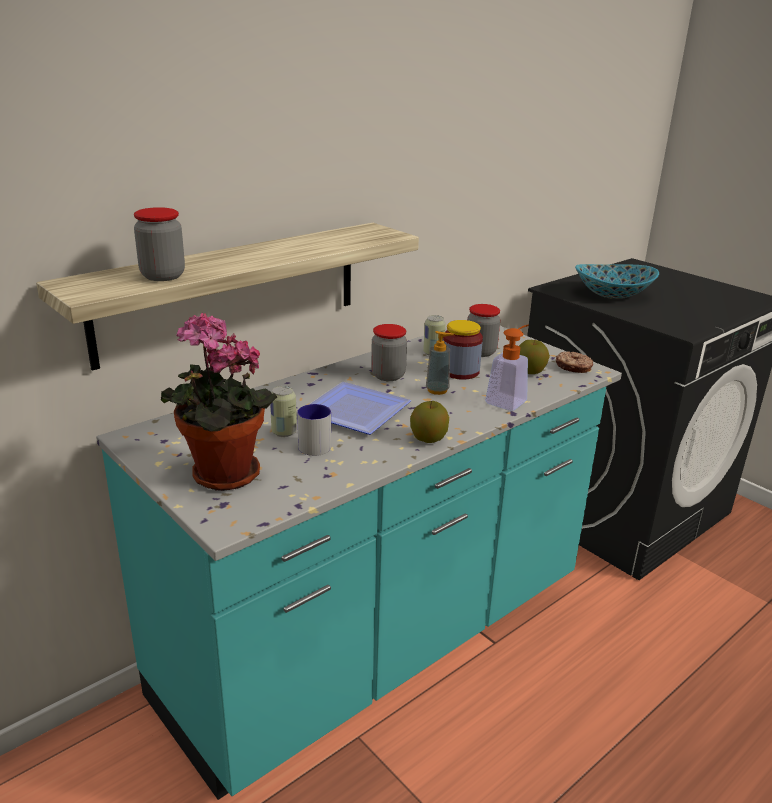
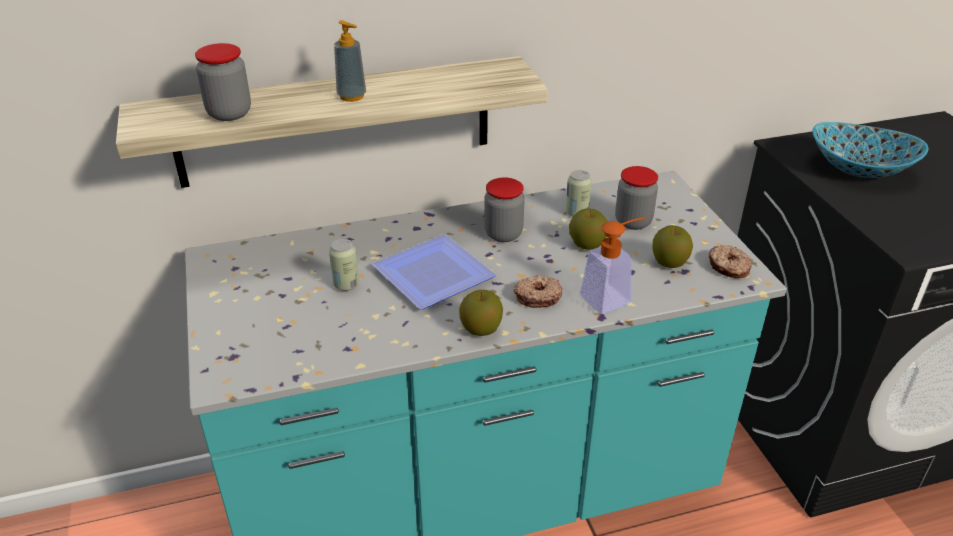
camera: 25 degrees right, 10 degrees up
(221, 477) = (252, 324): potted plant -> none
(318, 444) = (367, 307): mug -> none
(437, 390) = (541, 265): soap dispenser -> soap dispenser (352, 96)
(453, 410) = (537, 296): none -> donut
(460, 371) = (587, 245): jar -> apple

